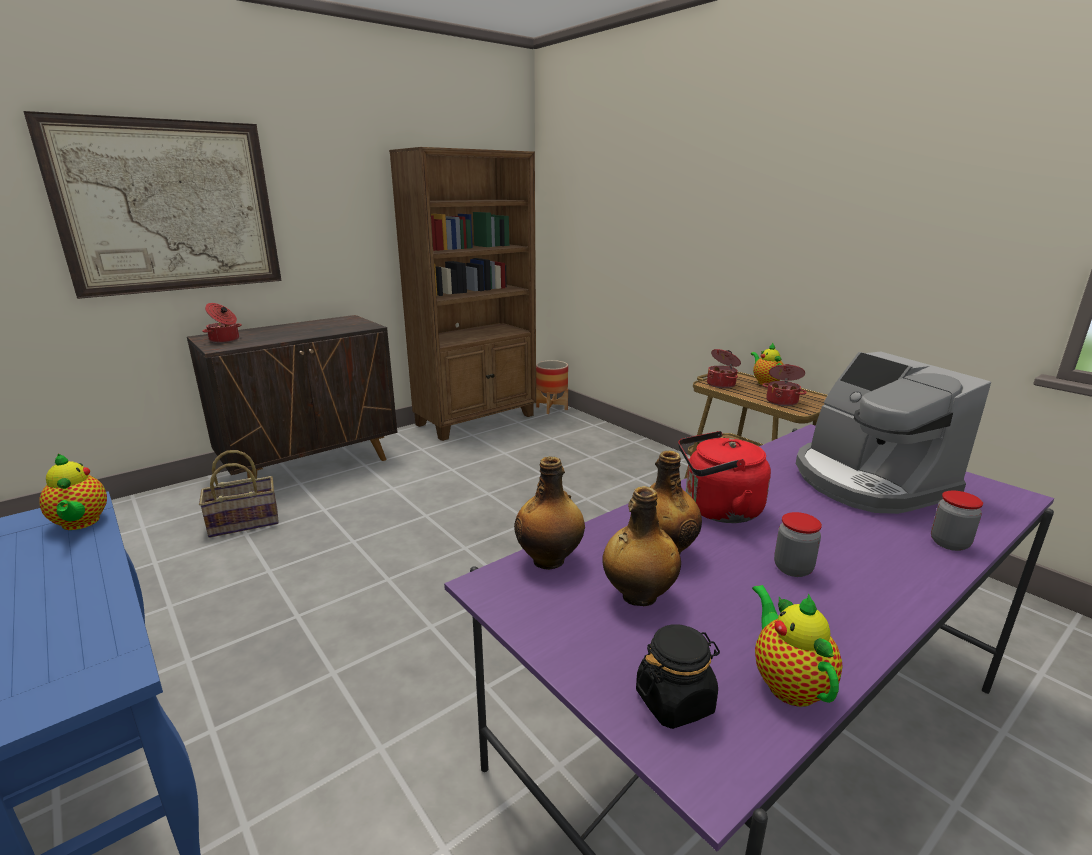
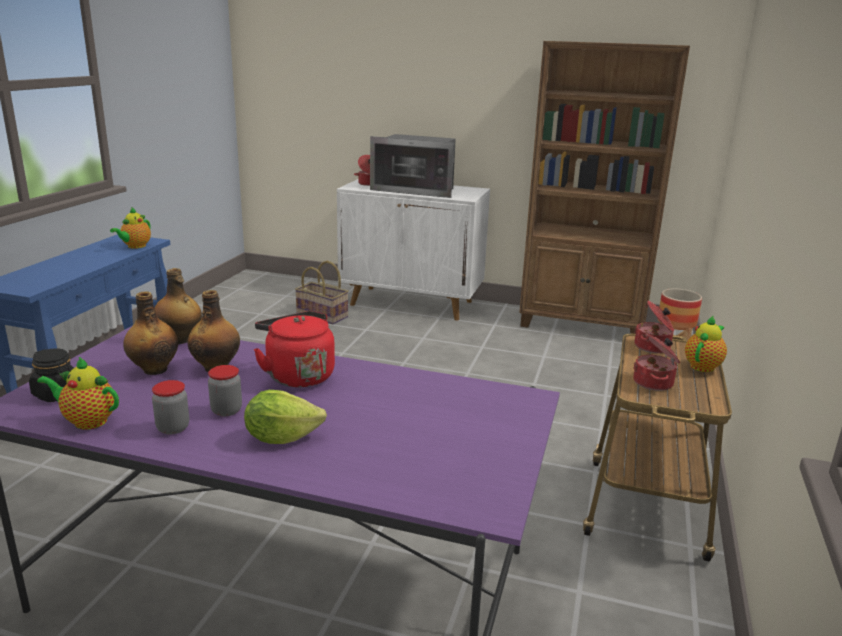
camera: 55 degrees right, 0 degrees up
(169, 207) = (371, 82): picture -> none
(297, 332) = (416, 189): none -> microwave
(312, 466) = (412, 303): brown cabinet -> white cabinet
(788, 682) = (87, 421): teapot -> teapot turned 120 degrees counterclockwise
(867, 481) = (431, 429): coffee machine -> none
(869, 550) = (281, 437): none -> lettuce
(949, 543) = (328, 472): jar -> jar (173, 428)

